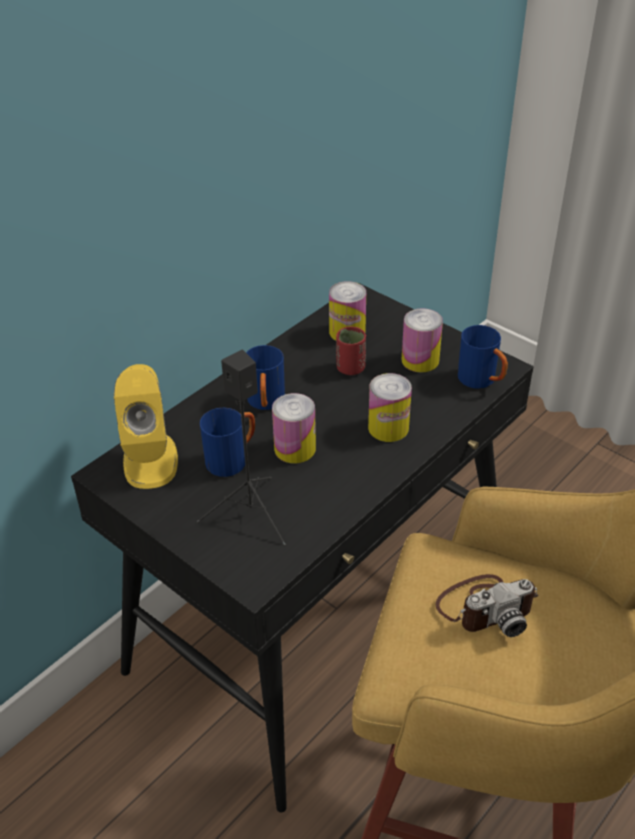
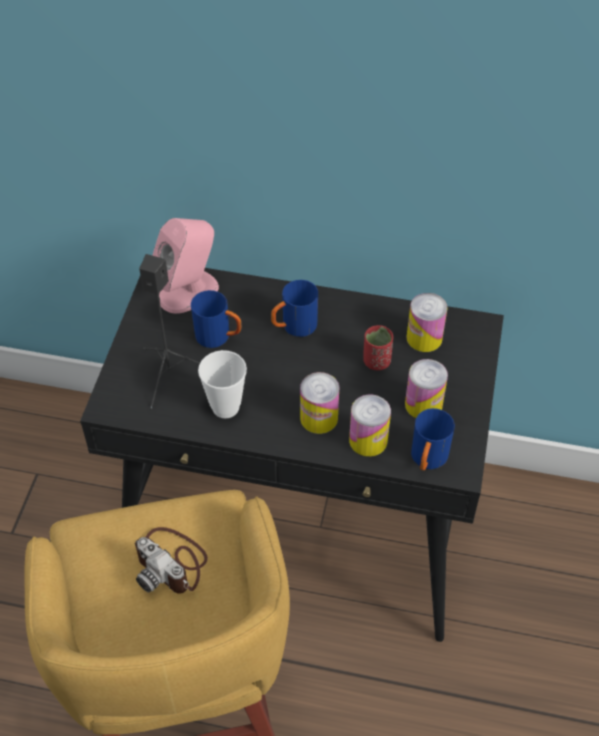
camera: 60 degrees right, 10 degrees up
(150, 459) = (188, 291): yellow speaker -> pink speaker
(295, 448) = (254, 369): can -> can (368, 440)
(327, 486) = (225, 407): none -> cup

